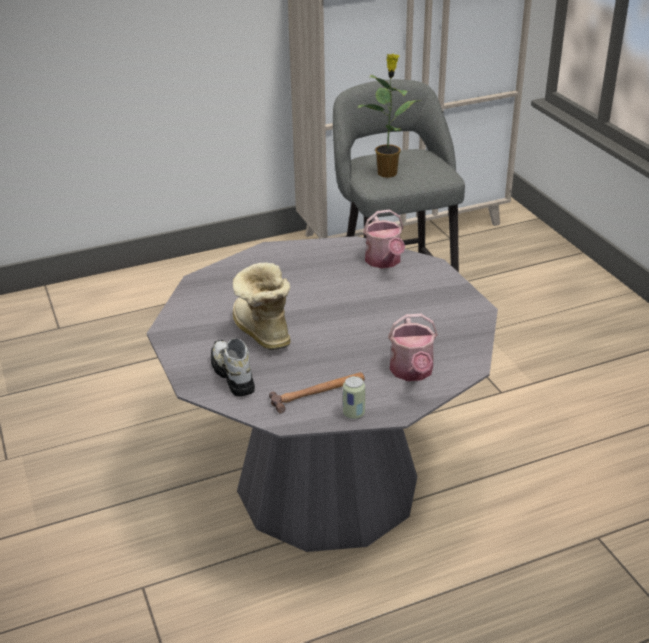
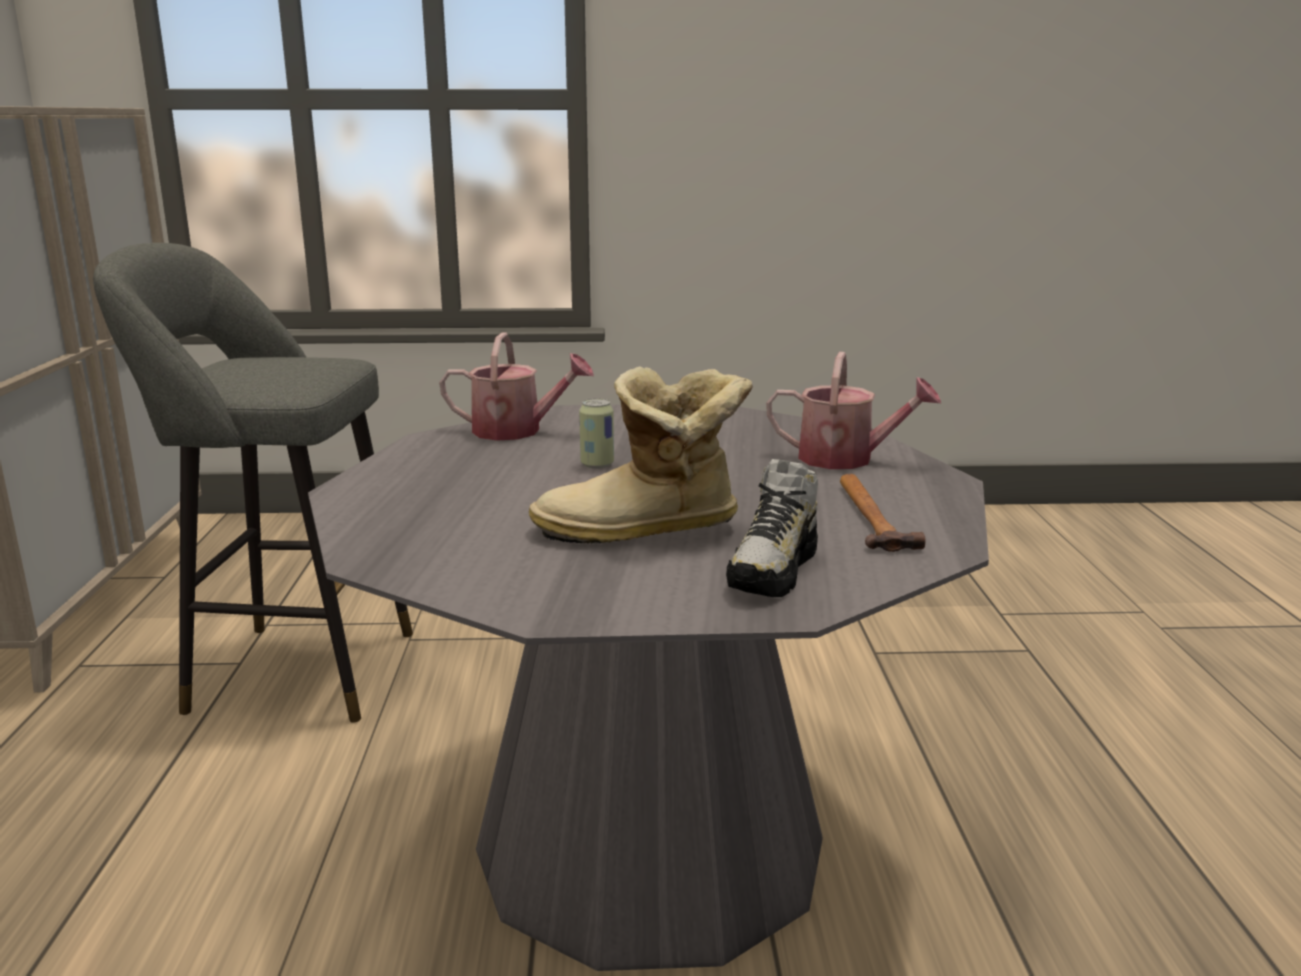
camera: 70 degrees left, 15 degrees down
(232, 375) = (774, 571): shoe -> shoe turned 60 degrees counterclockwise
(354, 414) = (942, 503): can -> can (597, 464)
(387, 172) = (273, 375): potted plant -> none

